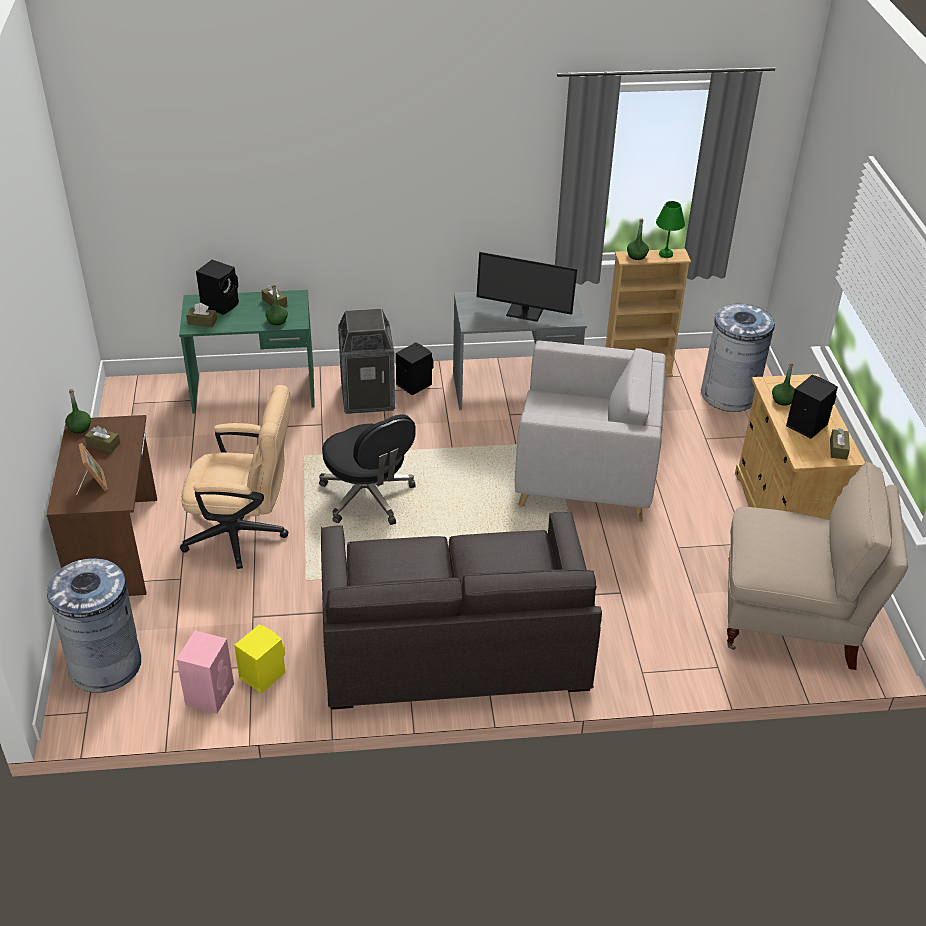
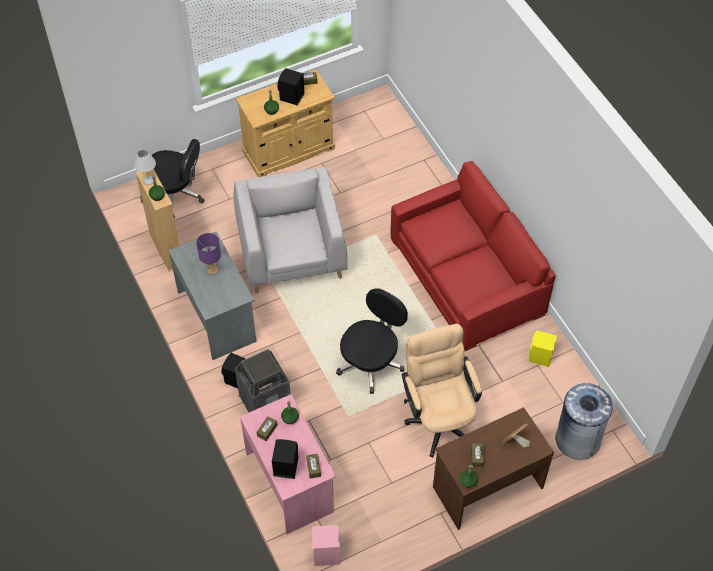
camera: 110 degrees left, 15 degrees up
(210, 693) = (566, 376): pink speaker -> pink speaker (325, 554)
(254, 392) = (290, 481): green desk -> pink desk
(453, 640) = (467, 276): grey sofa -> red sofa
(525, 310) = (212, 270): monitor -> purple table lamp
(666, 254) = (148, 180): green table lamp -> white table lamp
(729, 394) = (175, 194): grey trash can -> black office chair
(792, 620) = (374, 134): beige chair -> none

